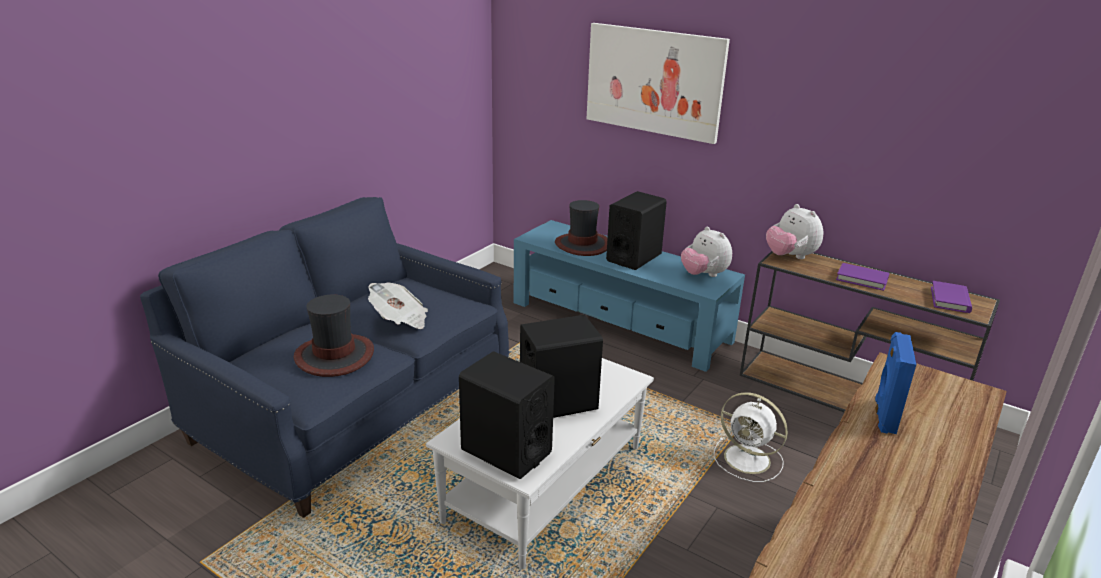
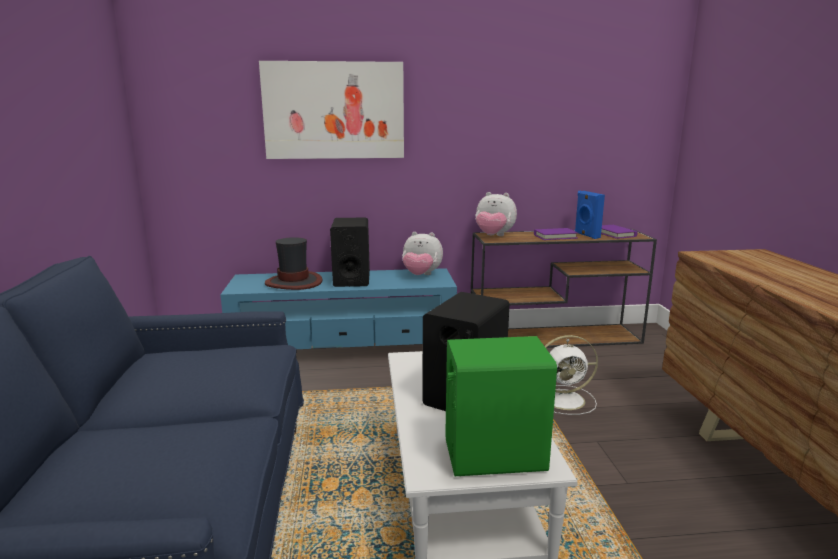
camera: 40 degrees left, 10 degrees down
(334, 356) = (179, 451): hat -> none
(400, 319) = (213, 384): newspaper -> none
(506, 451) = (493, 455): black speaker -> green speaker
(884, 416) = (764, 275): blue speaker -> blue speaker (586, 235)

